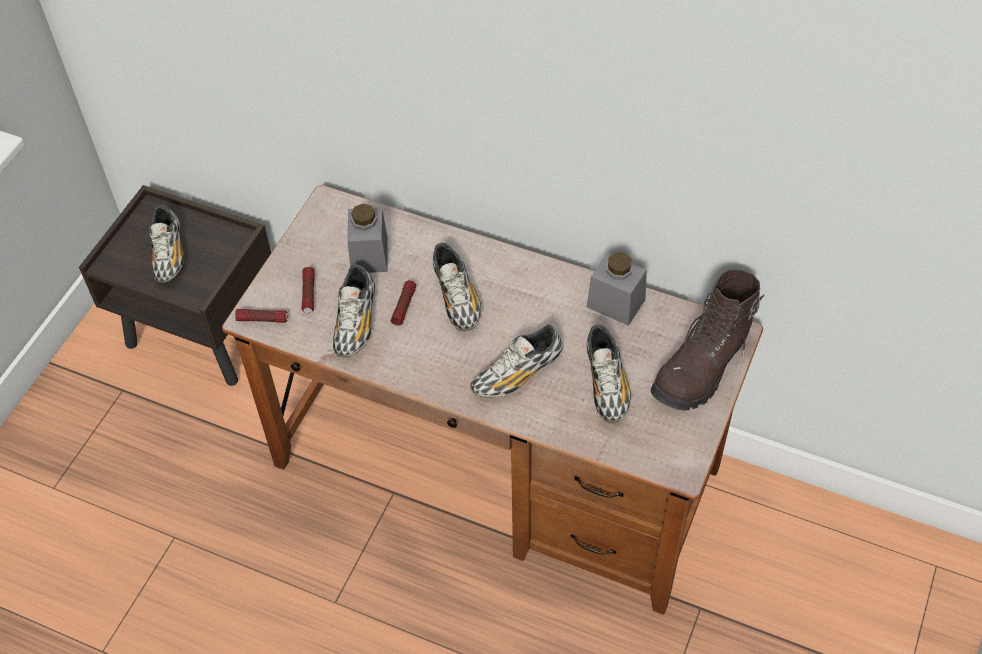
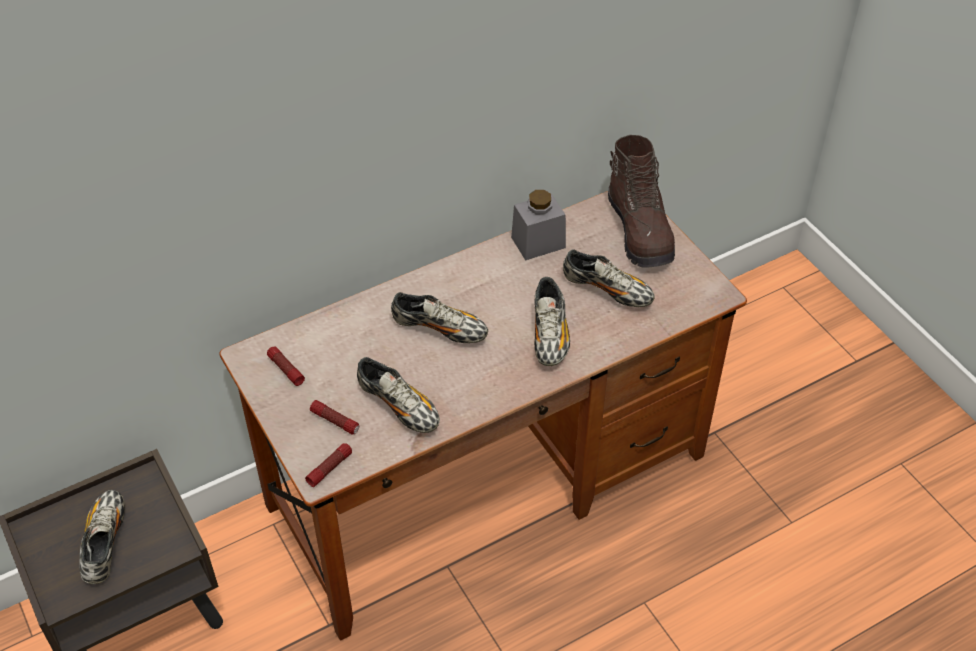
camera: 55 degrees left, 5 degrees down
(169, 255) = (105, 543): shoe -> shoe turned 120 degrees counterclockwise
(369, 255) = (335, 359): grey jar -> none
(404, 306) = (413, 366): flashlight -> flashlight (285, 370)

